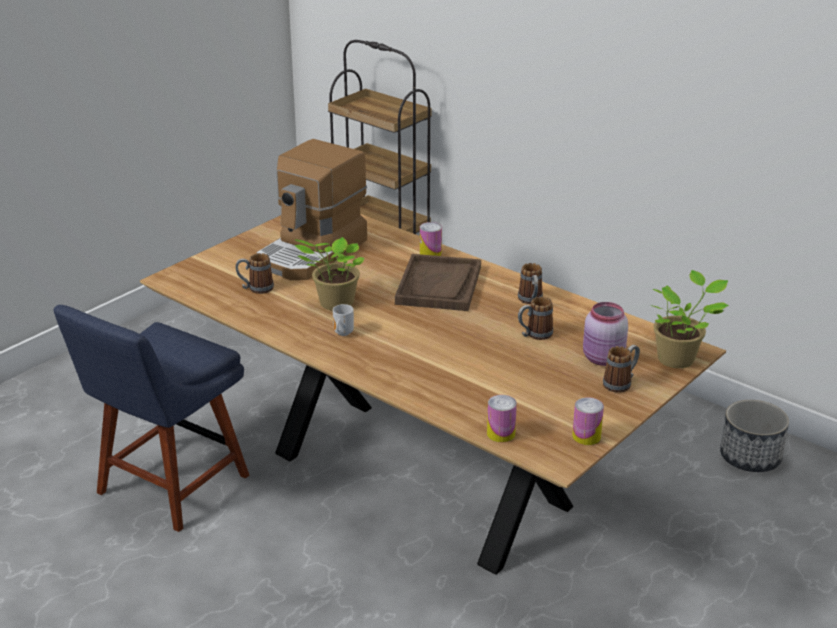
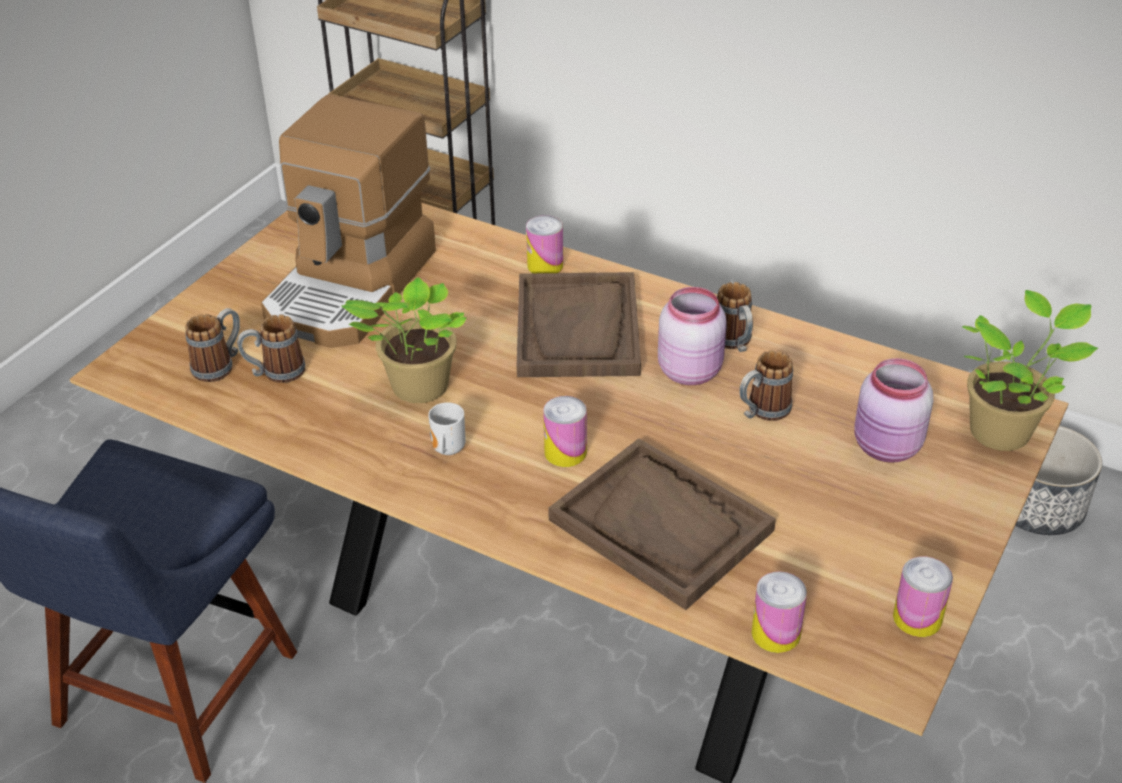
camera: 10 degrees left, 10 degrees up
(410, 341) = (565, 452): none -> can
(454, 380) = (661, 525): none -> brown tray
(499, 311) = (690, 370): none -> pink jar
(621, 383) = (932, 494): mug -> mug (220, 365)

